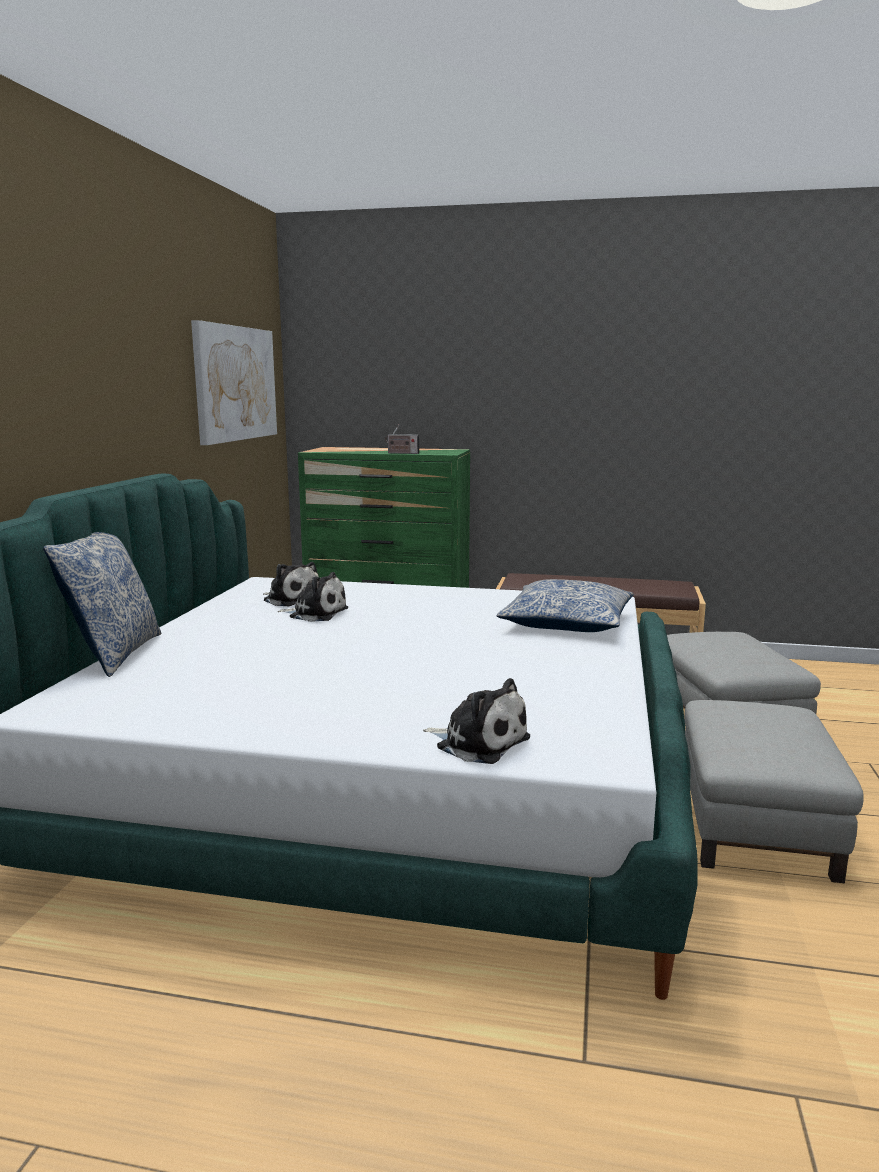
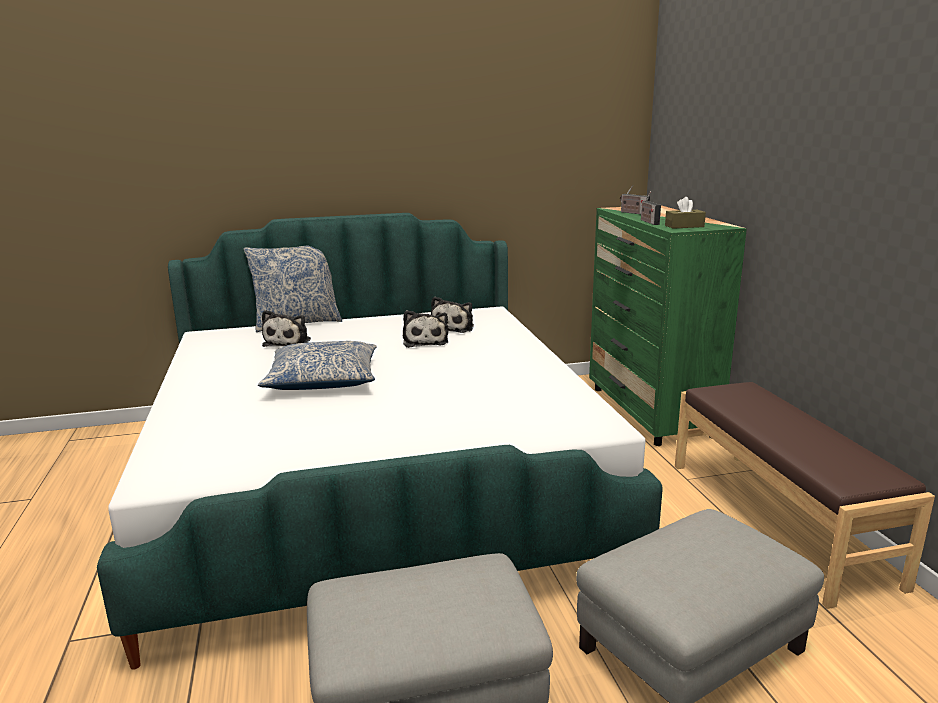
camera: 65 degrees right, 5 degrees up
(235, 383) = (547, 142): picture -> none
(350, 451) = (633, 213): none -> radio
(437, 452) = (684, 226): none -> brown tissue box
(478, 742) = (180, 437): plush toy -> plush toy (289, 342)
(566, 622) = (494, 421): pillow -> pillow (322, 380)

